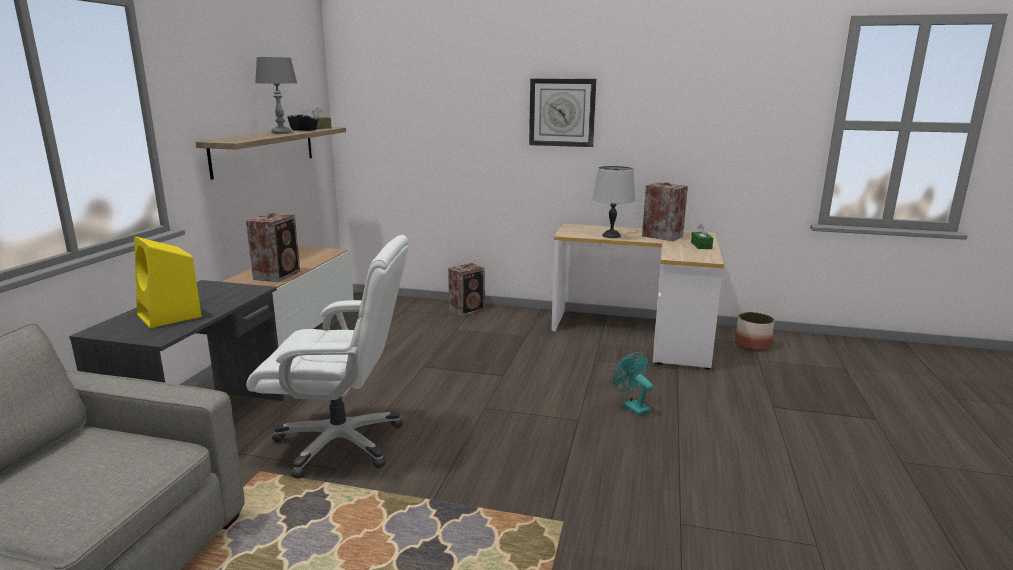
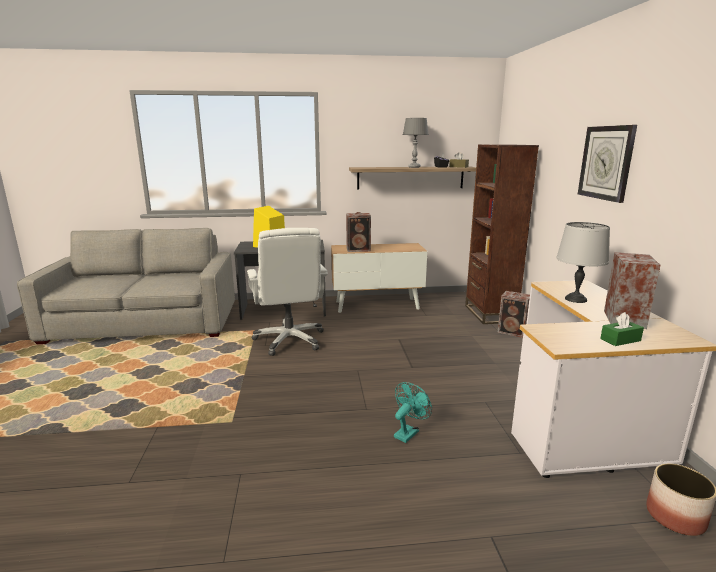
camera: 70 degrees right, 0 degrees up
(412, 306) = (490, 314): none -> brown bookcase

